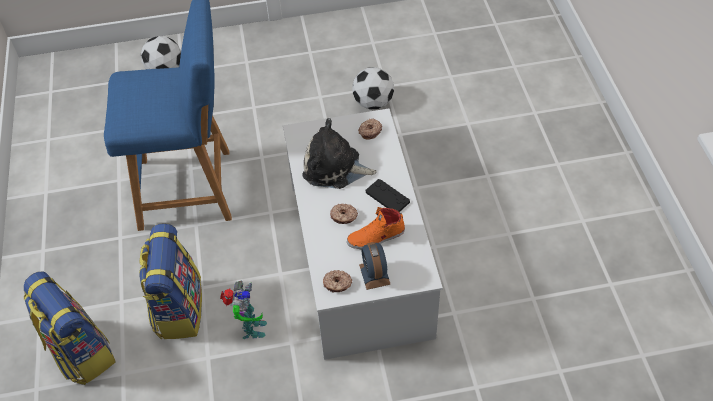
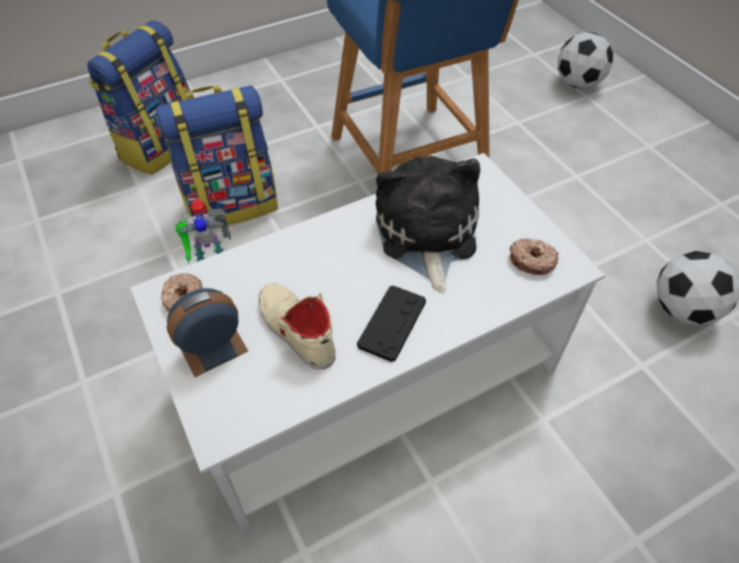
camera: 70 degrees right, 0 degrees up
(344, 216) = (326, 272): donut -> none
(376, 237) = (295, 329): orange shoe -> beige shoe

